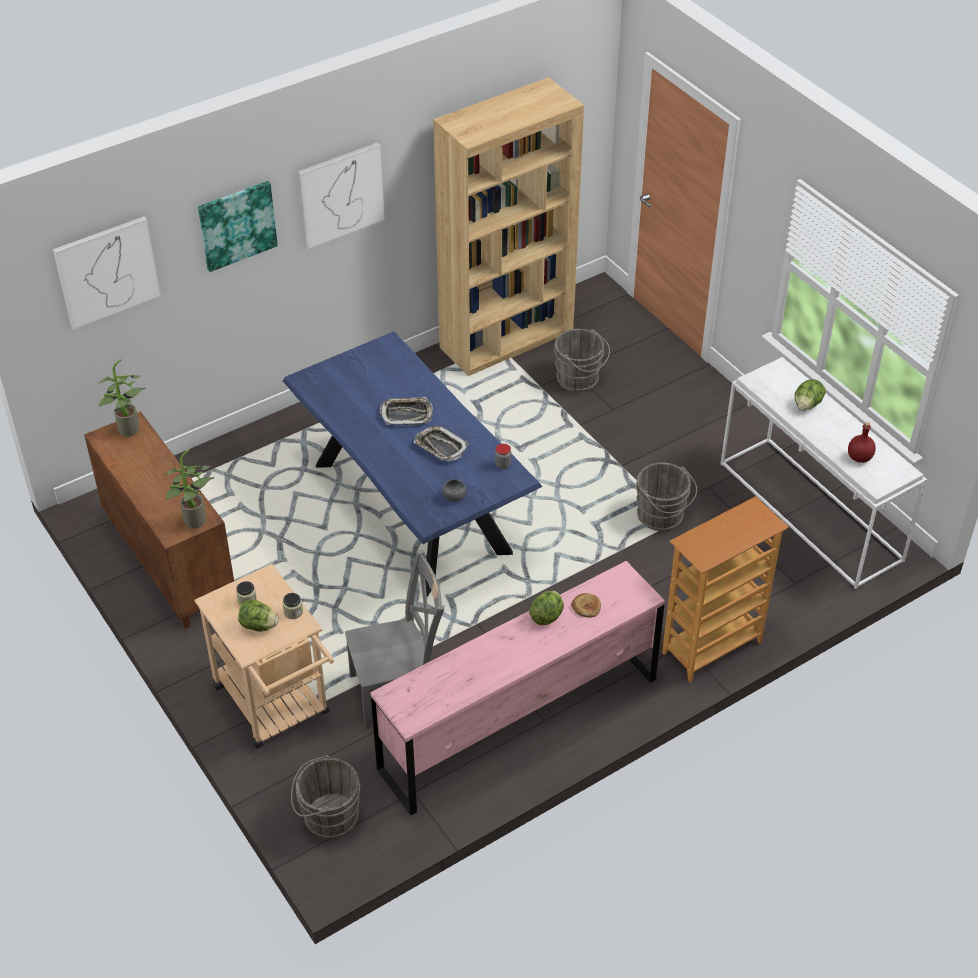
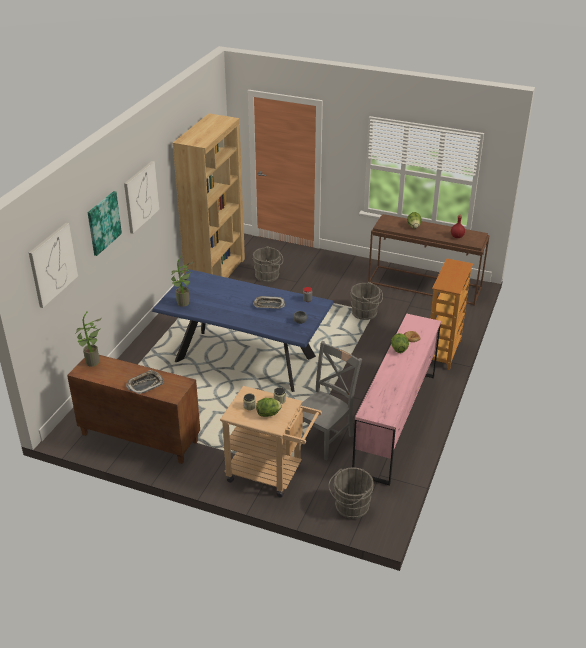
camera: 35 degrees left, 10 degrees down
(194, 523) = (180, 387): potted plant -> potted plant (184, 304)
(406, 414) = (236, 299): tray -> tray (145, 384)
(811, 511) = (425, 285): white console table -> brown console table

